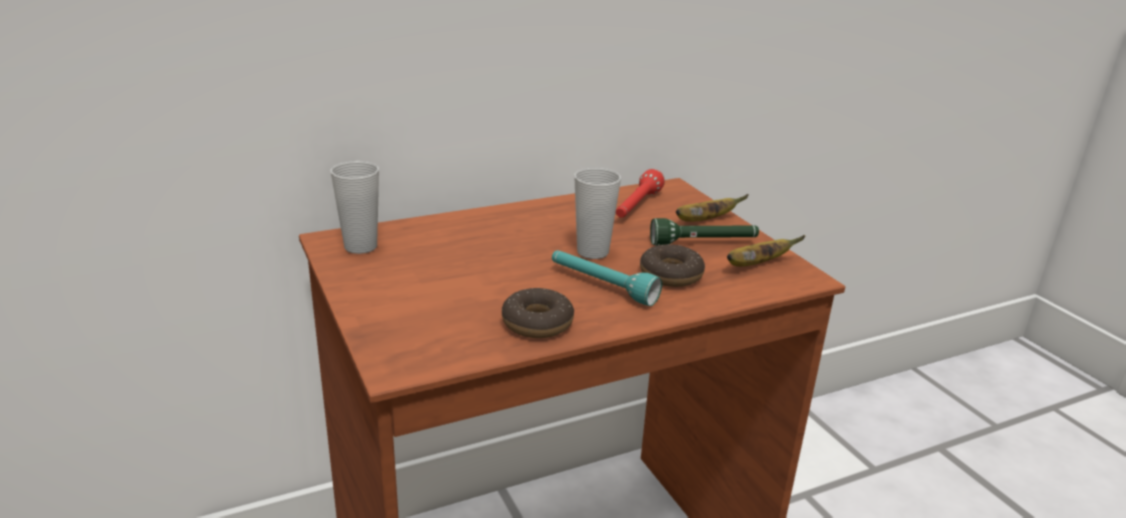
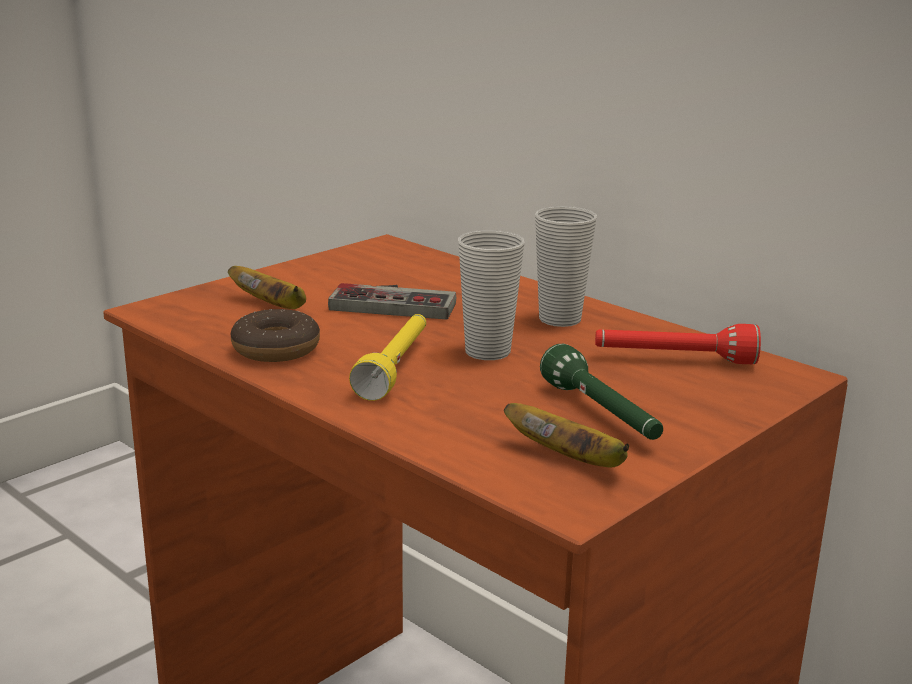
camera: 70 degrees right, 5 degrees down
(360, 247) = (381, 256): cup -> cup (560, 319)
(472, 261) = (396, 301): none -> game controller
(602, 286) = (395, 368): turquoise flashlight -> yellow flashlight
(671, 275) = (469, 403): donut -> none
(704, 221) = (689, 408): banana -> banana (273, 306)

